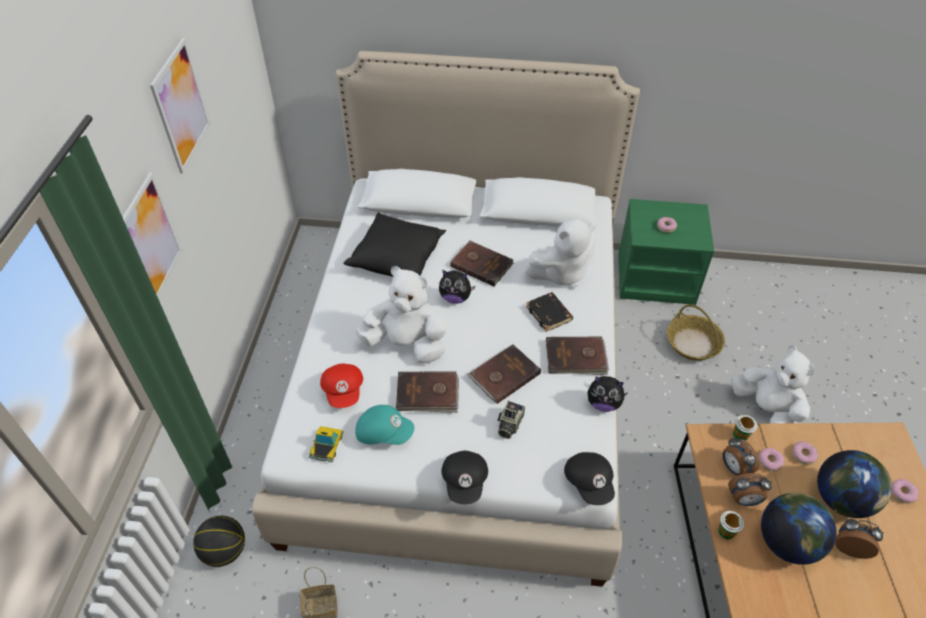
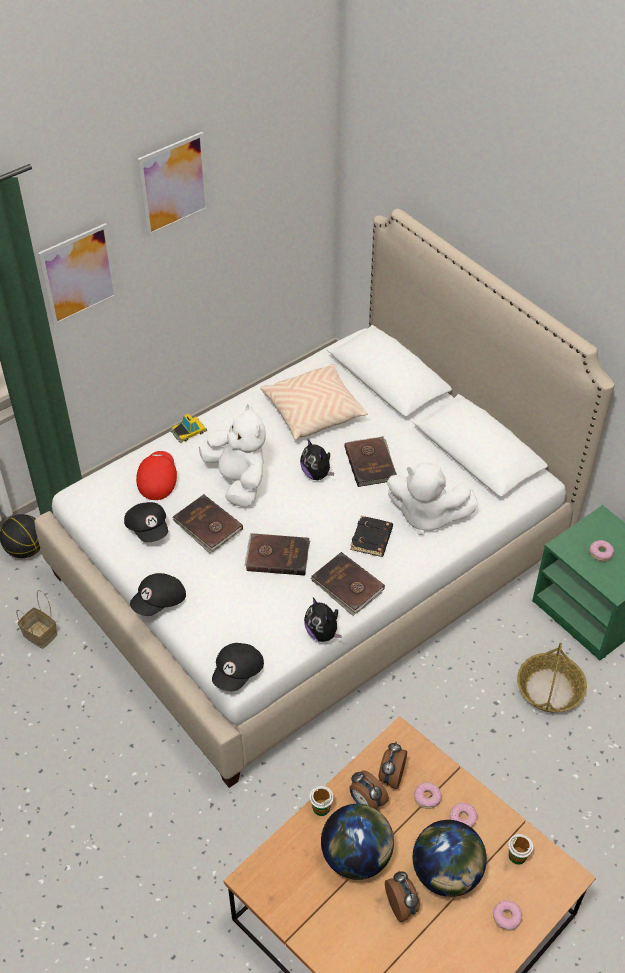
camera: 45 degrees right, 0 degrees up
(326, 445) = (105, 507): toy car -> toy car (188, 431)
(344, 391) = (157, 481): red cap -> red cap turned 150 degrees clockwise
(384, 432) = (148, 528): turquoise cap -> black cap
(397, 257) = (314, 411): black pillow -> beige pillow
(509, 425) = (236, 591): camera -> none
(740, 435) = (432, 760): cup -> cup (517, 856)
(766, 409) = (541, 793): white plush toy -> none

